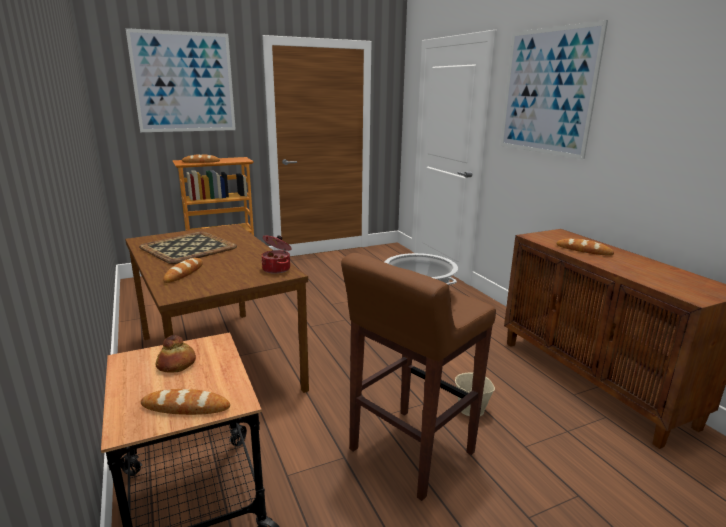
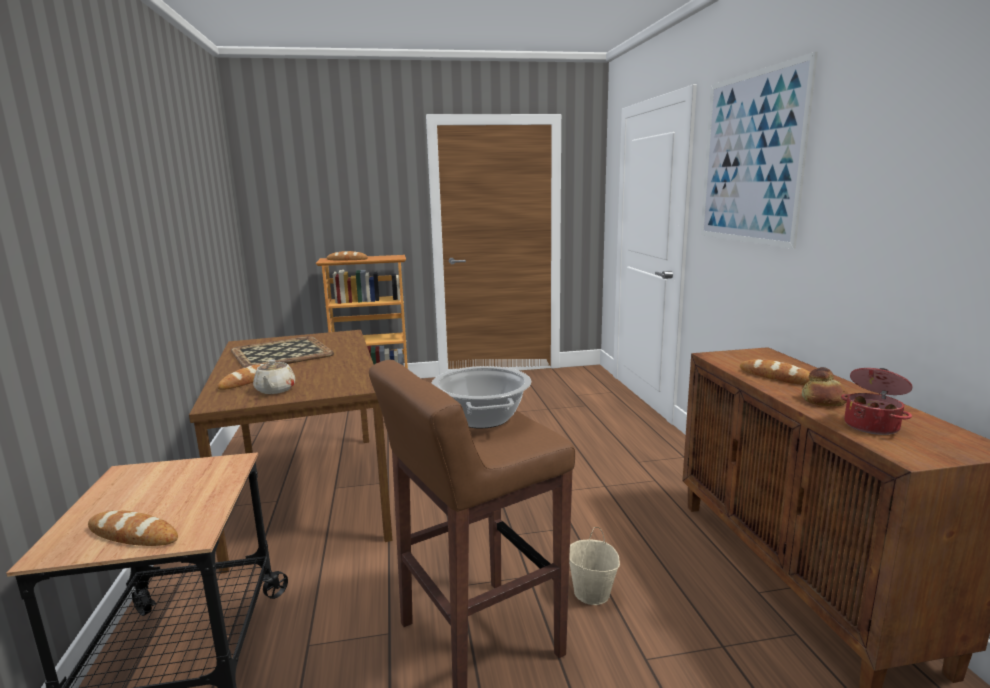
camera: 15 degrees right, 5 degrees down
(177, 364) = (169, 483): bread -> bread (824, 400)
(184, 82) = (335, 171): picture -> none
(216, 280) = (275, 390): none -> beige teapot
(277, 269) = (355, 381): cooking pot -> cooking pot (872, 426)

